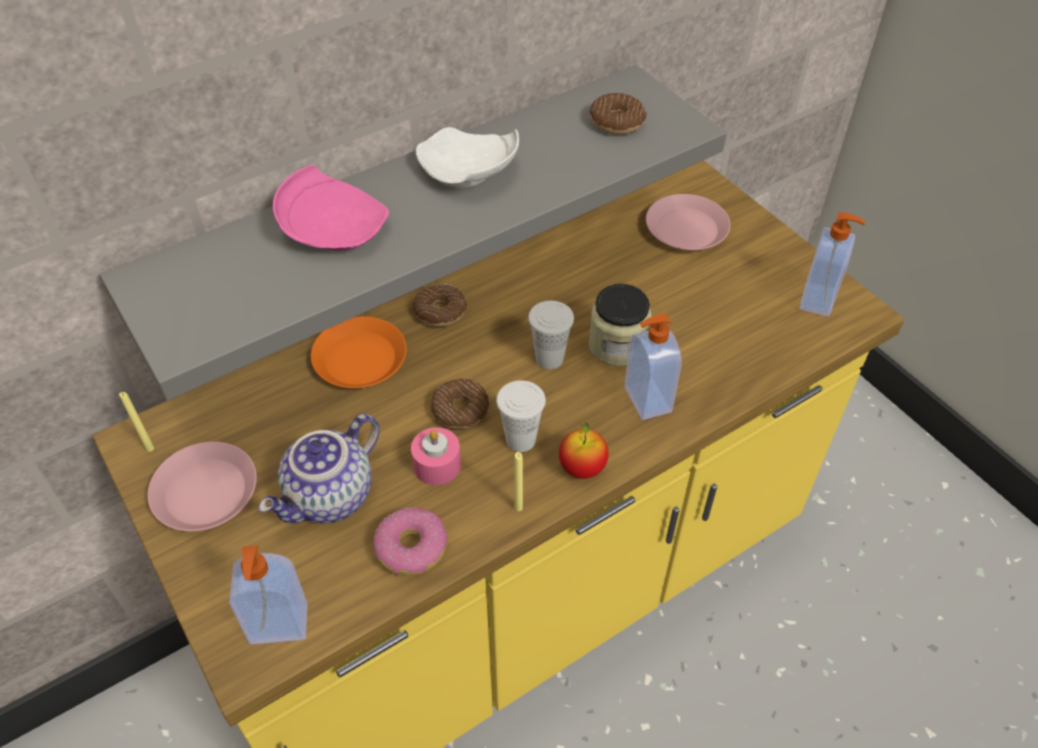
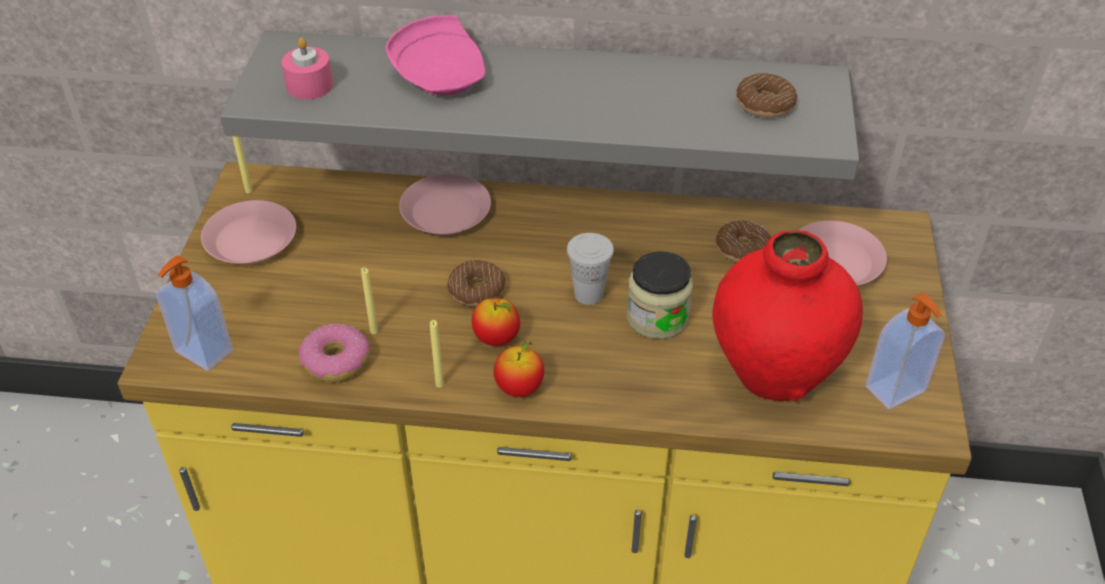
camera: 40 degrees right, 5 degrees down
(331, 498) = (322, 293): teapot -> none
(360, 358) = (446, 211): orange plate -> pink plate
(414, 500) = (374, 331): none -> yellow candle
(437, 465) = (416, 318): pink candle -> pink candle (309, 85)
(440, 311) = (543, 211): donut -> donut (742, 249)
(468, 174) = (587, 85): white plate -> none
(520, 439) = (497, 339): white cup -> apple
(646, 400) = (631, 372): soap dispenser -> none
(737, 337) = (774, 374): none -> red vase

